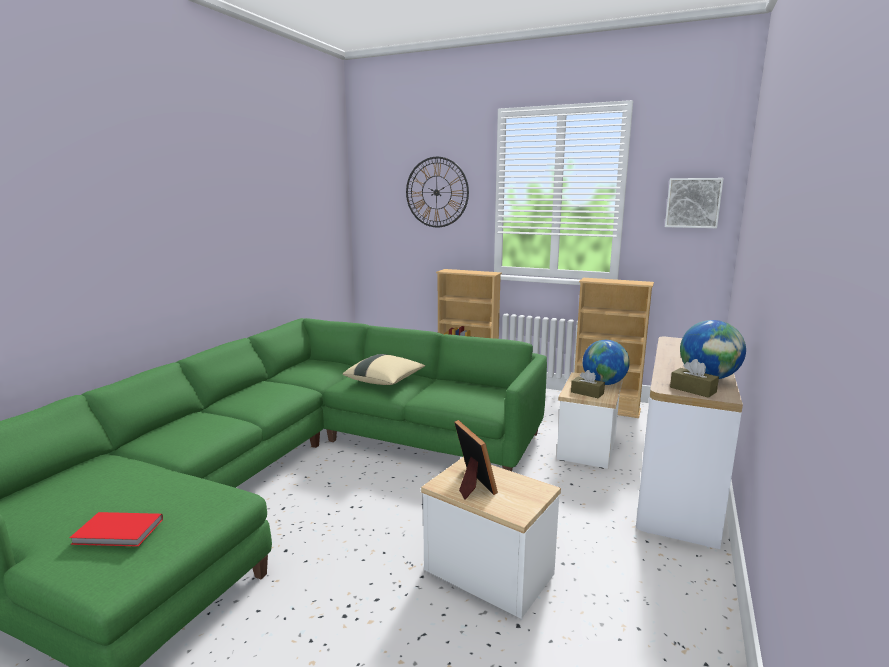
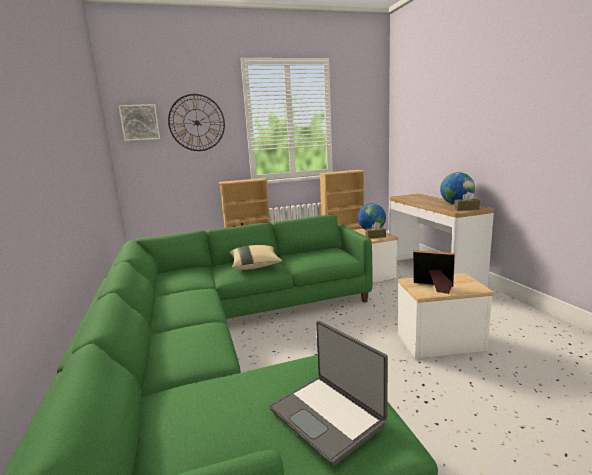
camera: 40 degrees left, 0 degrees up
(118, 532) = (328, 416): red book -> laptop
(693, 203) = (366, 121): picture -> picture (140, 122)

